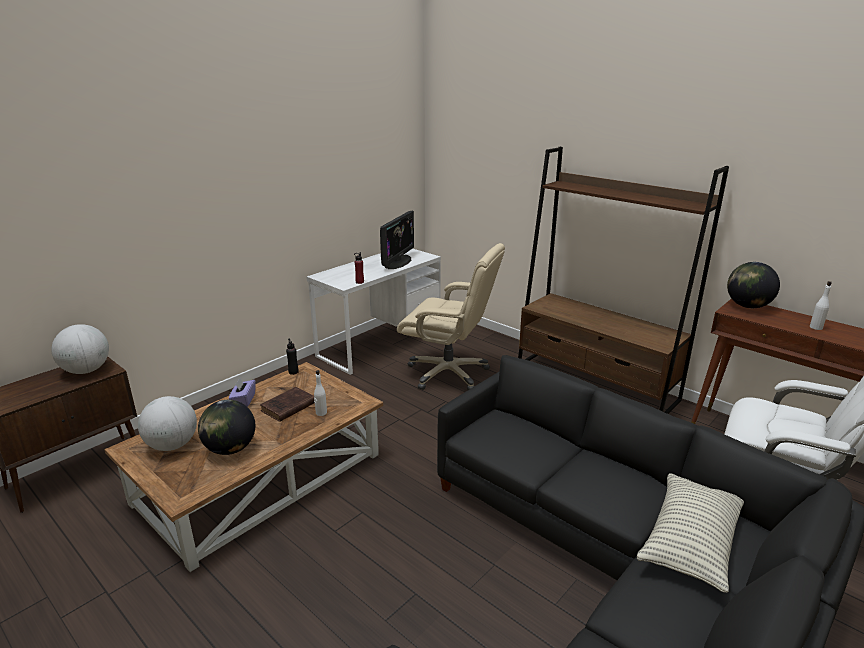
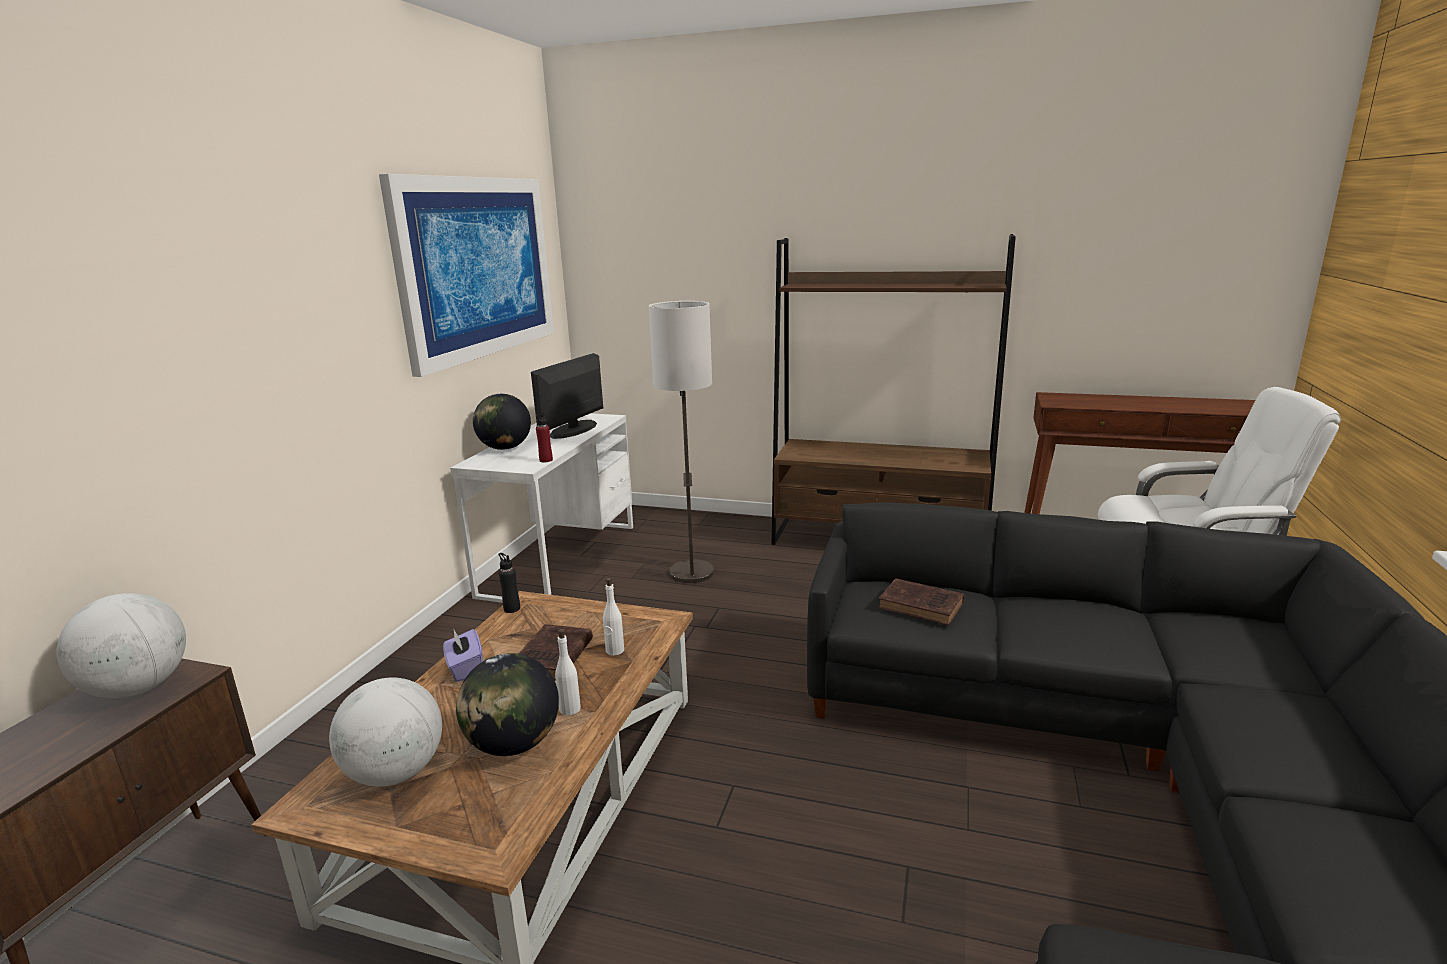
camera: 25 degrees left, 5 degrees down
(346, 151) = (477, 267): none -> picture
(398, 262) = (573, 430): monitor -> monitor turned 150 degrees counterclockwise
(449, 373) = (692, 573): beige office chair -> floor lamp
(517, 440) = (923, 606): none -> brown book
(690, 542) = (1222, 658): pillow -> none
(747, 306) = (1063, 397): globe -> globe (505, 448)
(816, 327) = (1149, 403): white bottle -> white bottle (570, 709)

